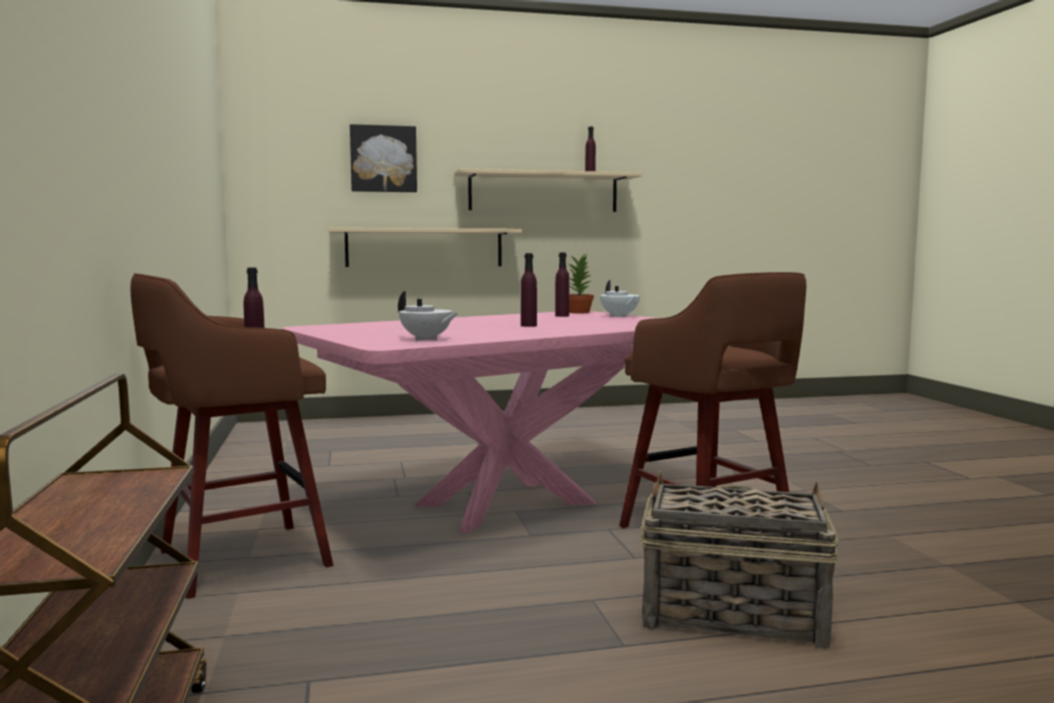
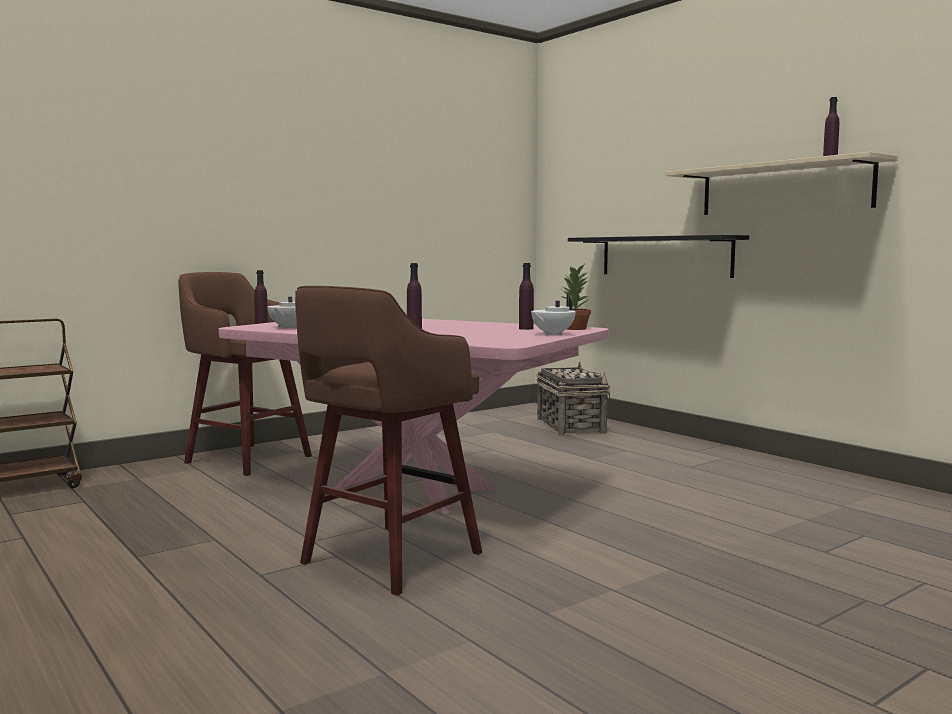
camera: 65 degrees right, 0 degrees up
(383, 159) = (636, 168): picture -> none
(424, 247) = (664, 256): beige shelf -> black shelf
(730, 614) = (200, 581): basket -> basket (570, 426)

